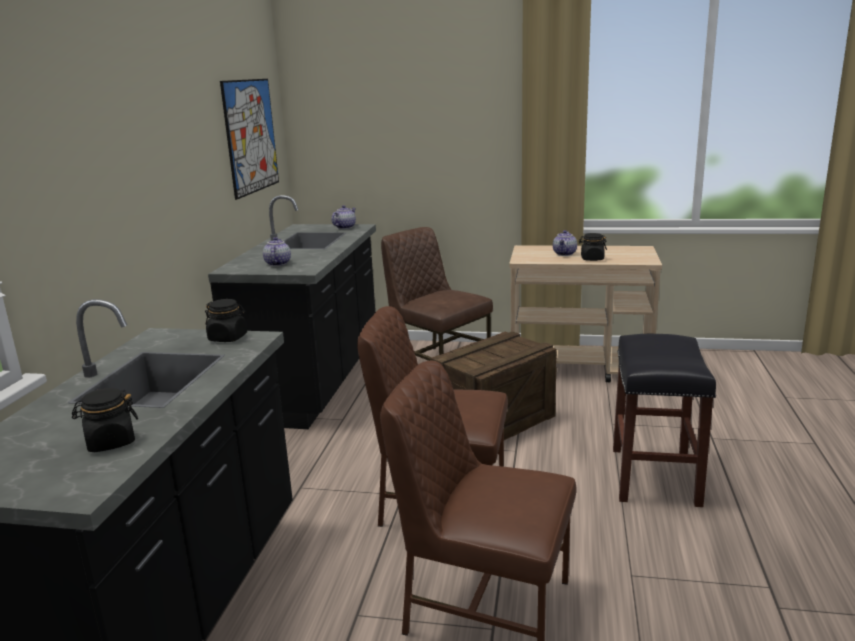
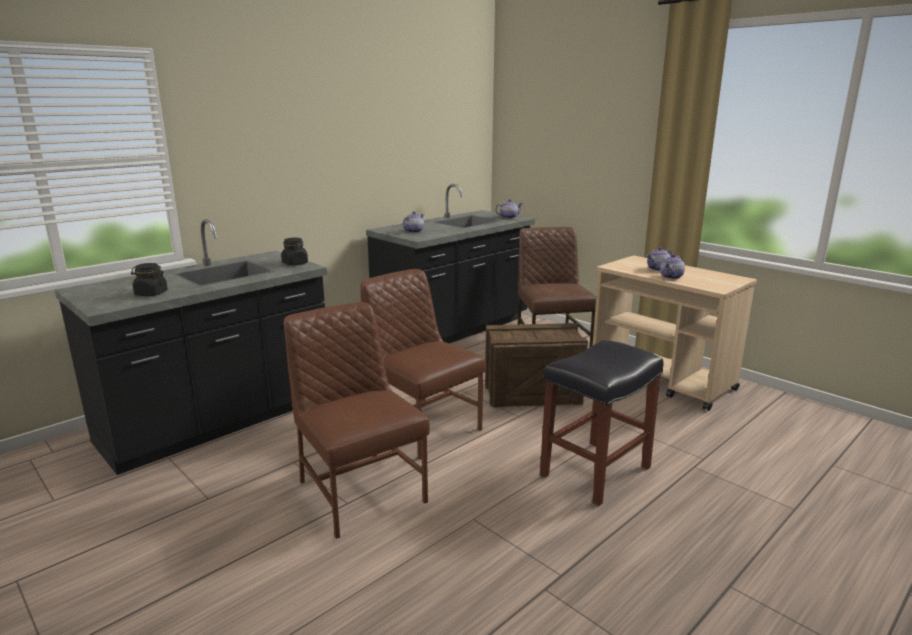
camera: 35 degrees right, 0 degrees up
(251, 136) = (444, 137): picture -> none
(592, 259) = (671, 277): black jar -> teapot

